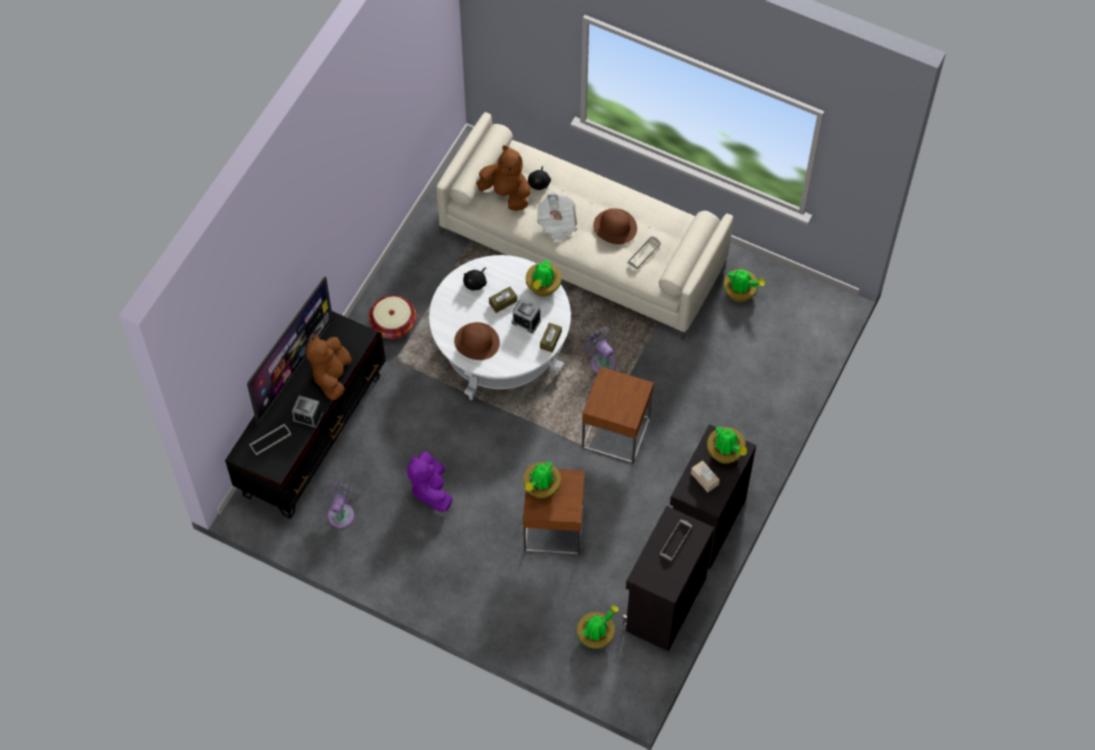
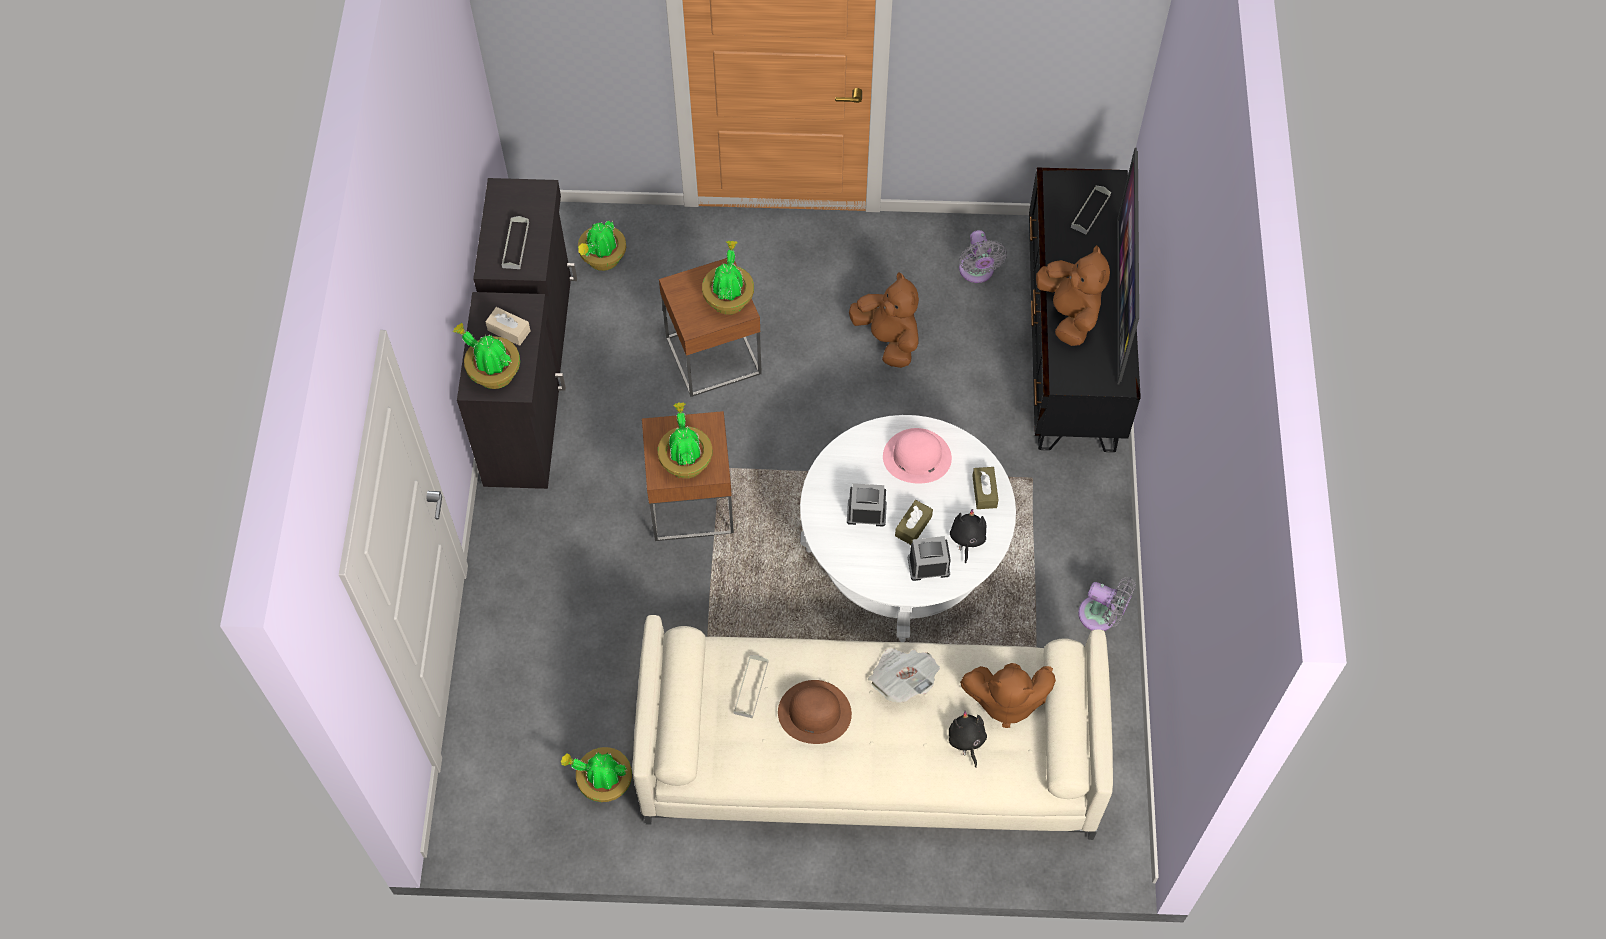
camera: 155 degrees right, 0 degrees up
(307, 417) = (1064, 254): alarm clock -> alarm clock (928, 566)
(393, 324) = (1065, 526): basket -> none
(431, 489) = (888, 339): purple plush toy -> brown plush toy
(477, 341) = (916, 457): brown hat -> pink hat
(543, 288) = (869, 571): potted plant -> potted plant (686, 461)
(550, 340) = (818, 500): brown tissue box -> brown tissue box (984, 492)
(601, 361) = (758, 593): grey fan -> grey fan (1101, 616)

